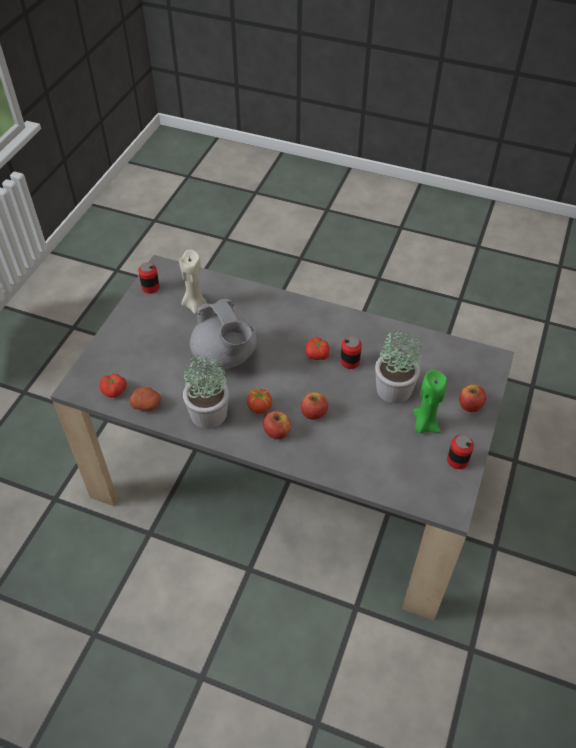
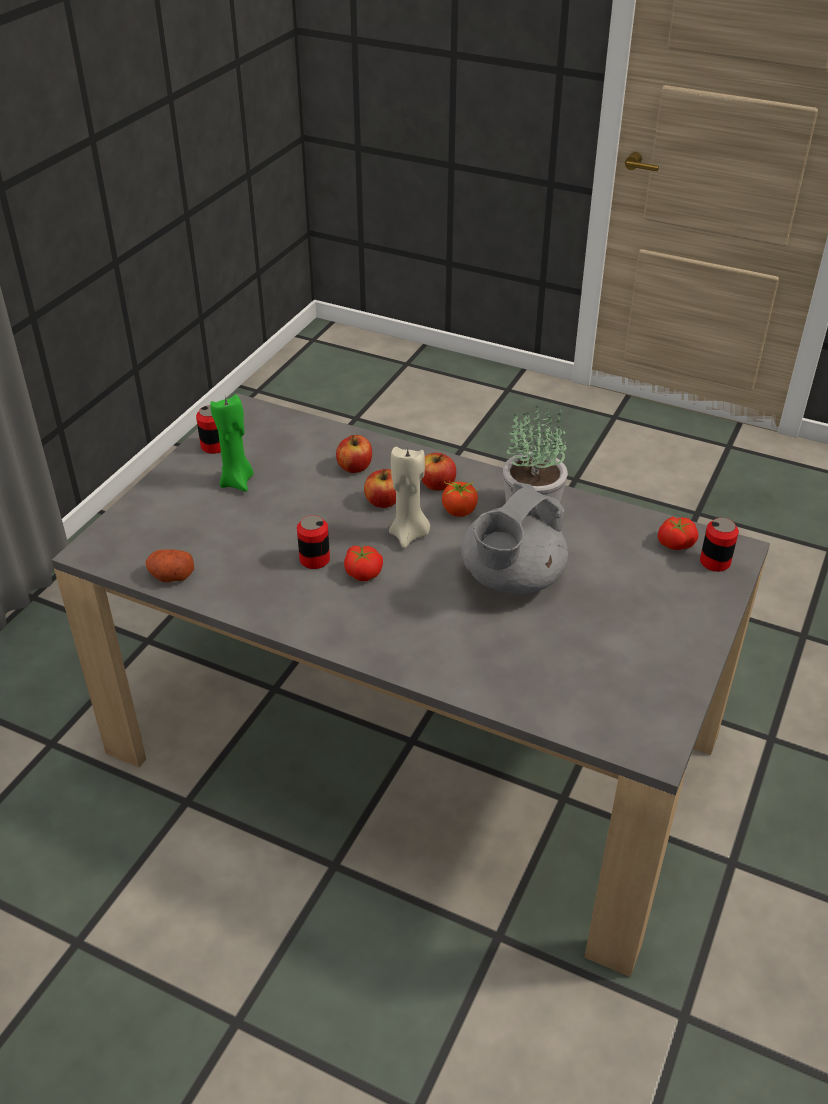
camera: 175 degrees left, 10 degrees down
(147, 404) = (621, 523): potato -> potato (170, 576)
(150, 288) = (663, 706): can -> can (715, 562)
(194, 304) = (572, 667): beige candle -> beige candle (409, 535)
(225, 356) = (511, 579): grey teapot -> grey teapot turned 120 degrees counterclockwise
(394, 390) = (261, 521): potted plant -> none
(470, 405) = (163, 498): apple -> apple (355, 467)

